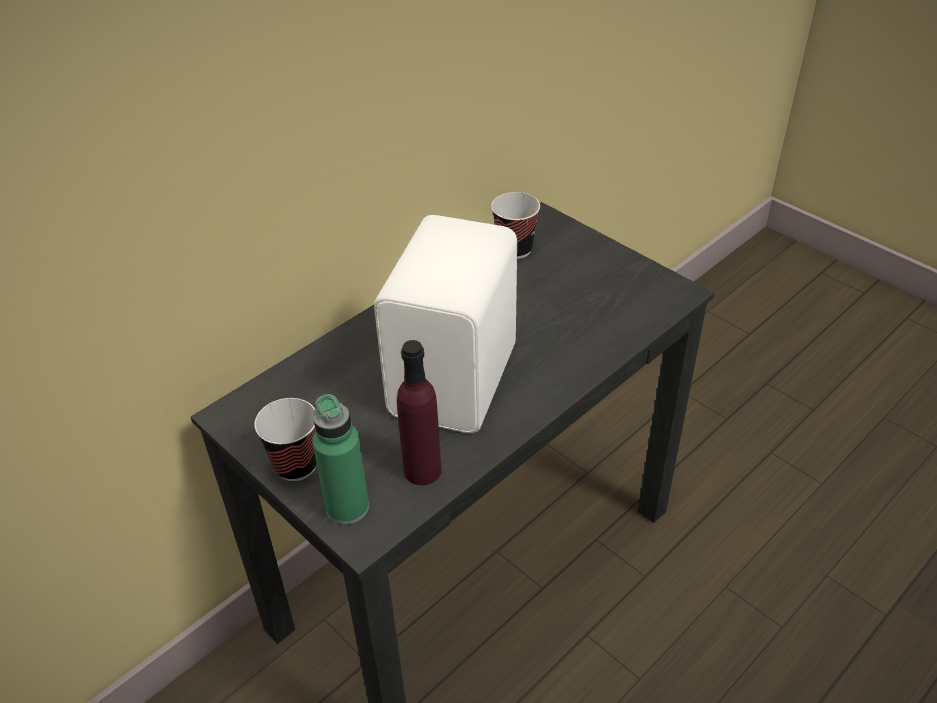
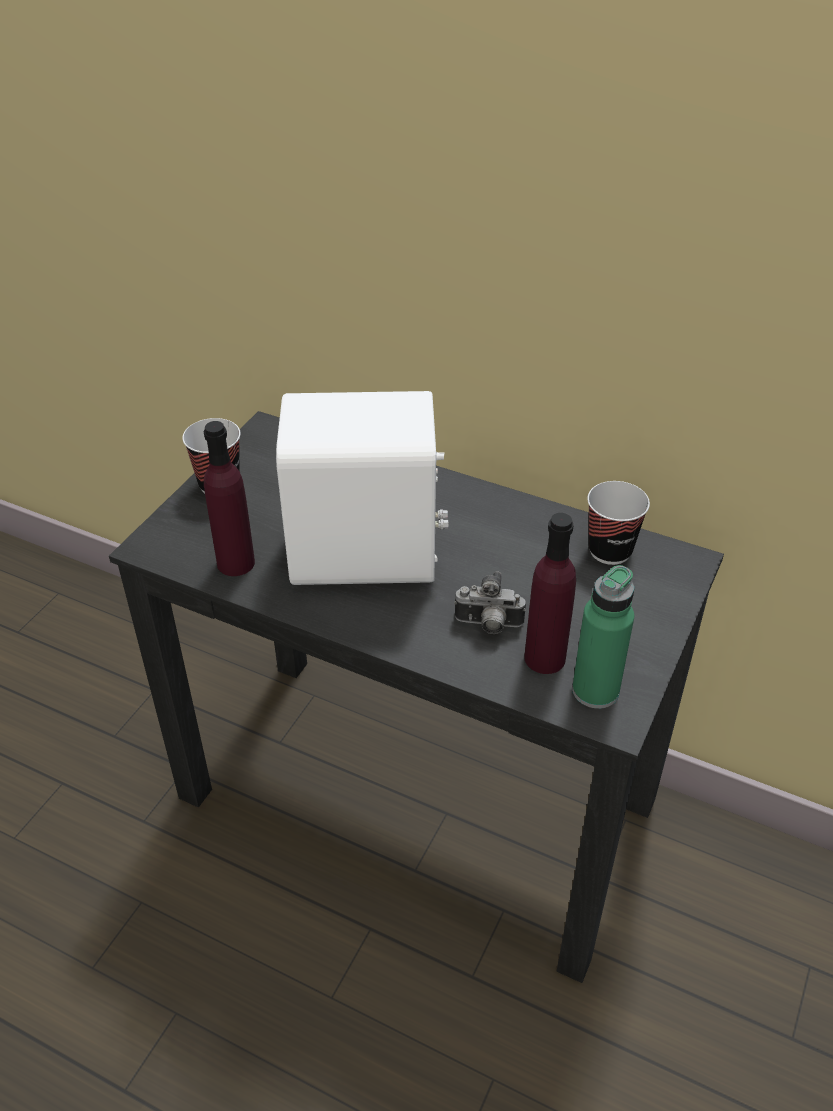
camera: 70 degrees right, 0 degrees up
(347, 507) = (179, 528): green bottle -> green bottle (595, 690)
(569, 329) = (488, 625): none -> camera
(613, 309) = (544, 658): none -> purple bottle

